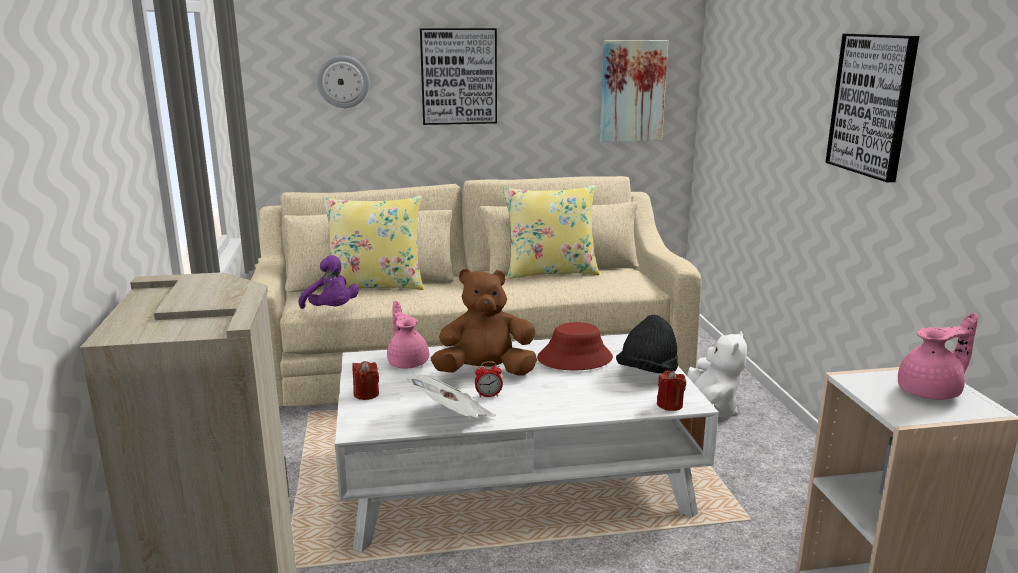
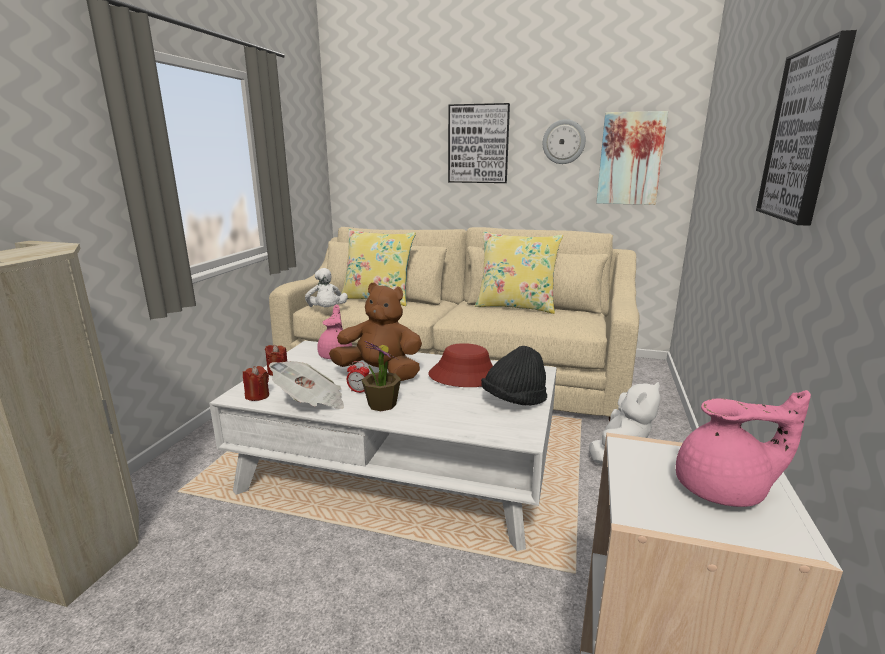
camera: 25 degrees right, 0 degrees up
(331, 310) = (327, 310): purple plush toy -> white plush toy
(343, 81) = (393, 147): wall clock -> wall clock (563, 142)
(529, 403) = (382, 404): none -> potted plant
(669, 405) = (500, 434): red candle -> red candle (257, 396)

